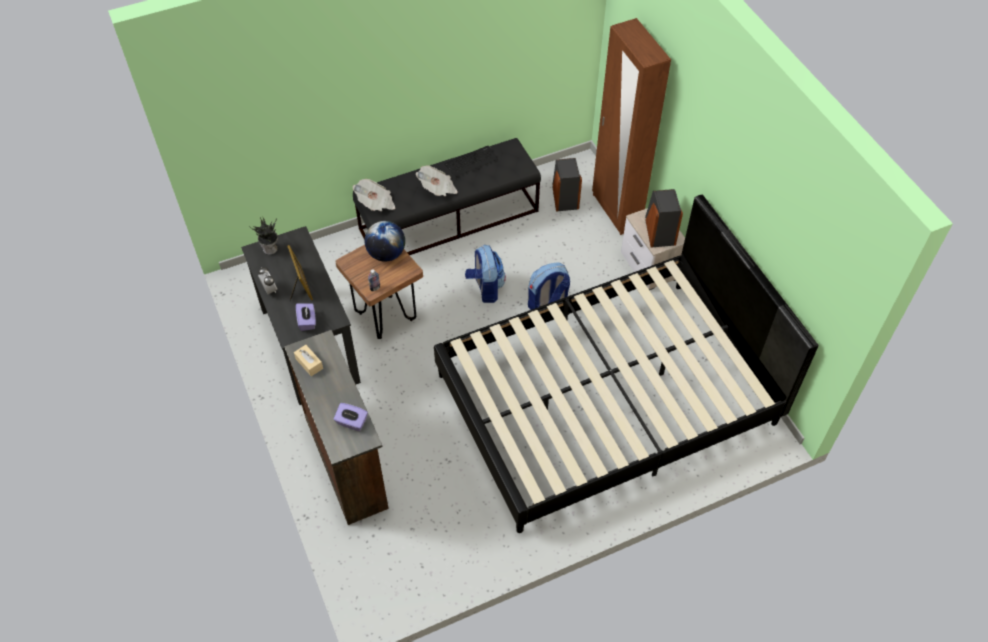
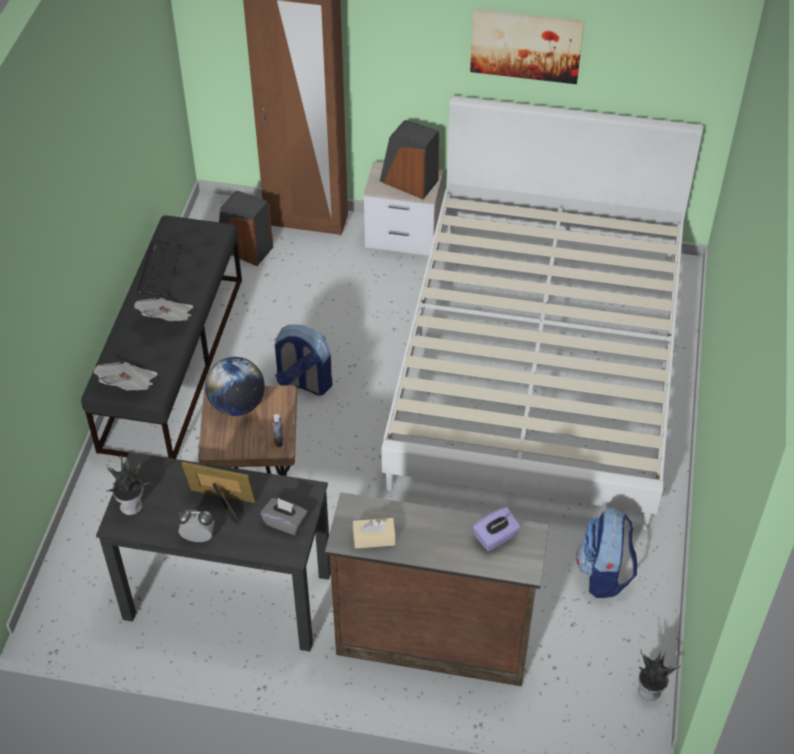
camera: 55 degrees left, 5 degrees down
(307, 321) = (285, 522): purple tissue box -> grey tissue box
(392, 599) = (650, 691): none -> potted plant
(547, 303) = (375, 343): backpack -> backpack (604, 574)
(607, 399) = (540, 364): black bed -> white bed
(746, 194) = (526, 45): none -> picture

